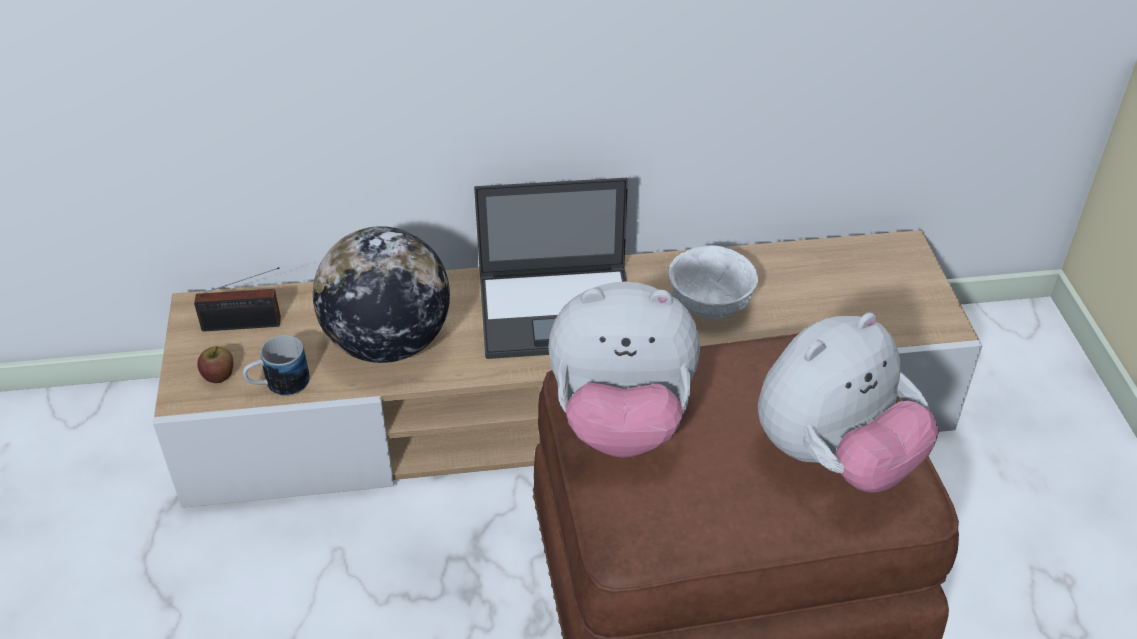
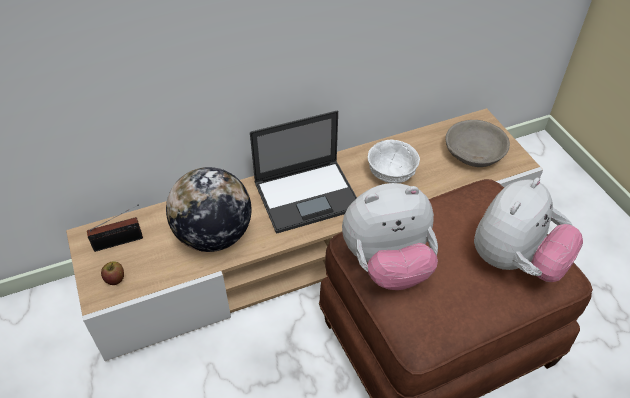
camera: 15 degrees left, 5 degrees up
(278, 385) = (155, 277): mug -> none
(867, 298) = (474, 153): none -> grey bowl

